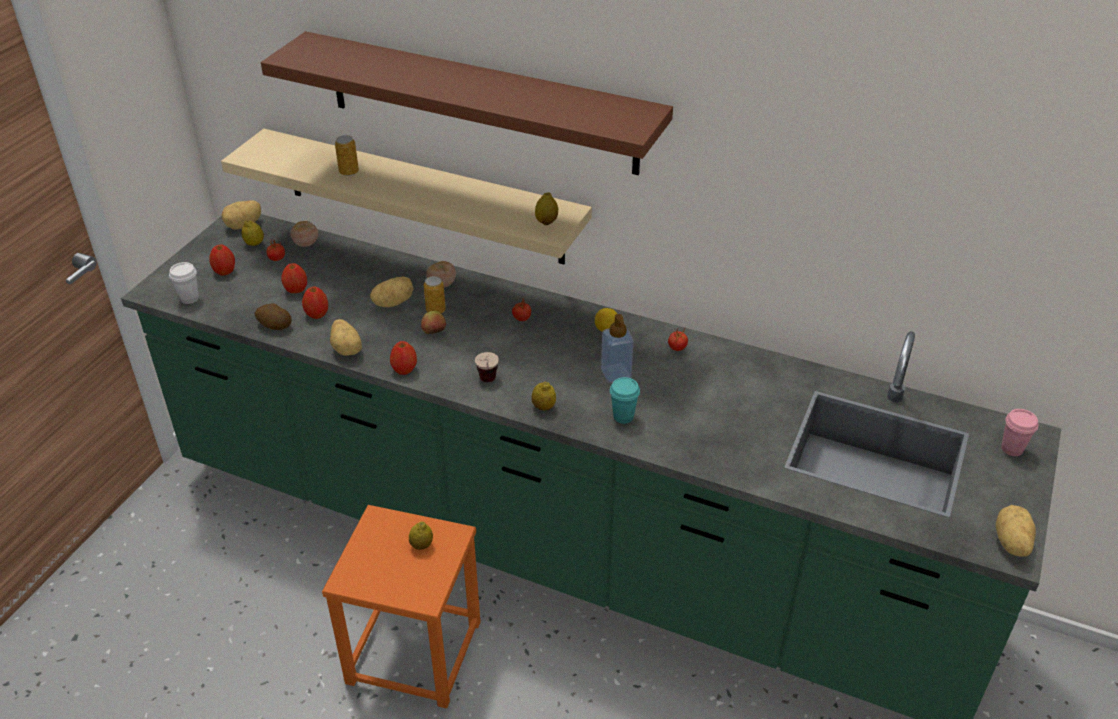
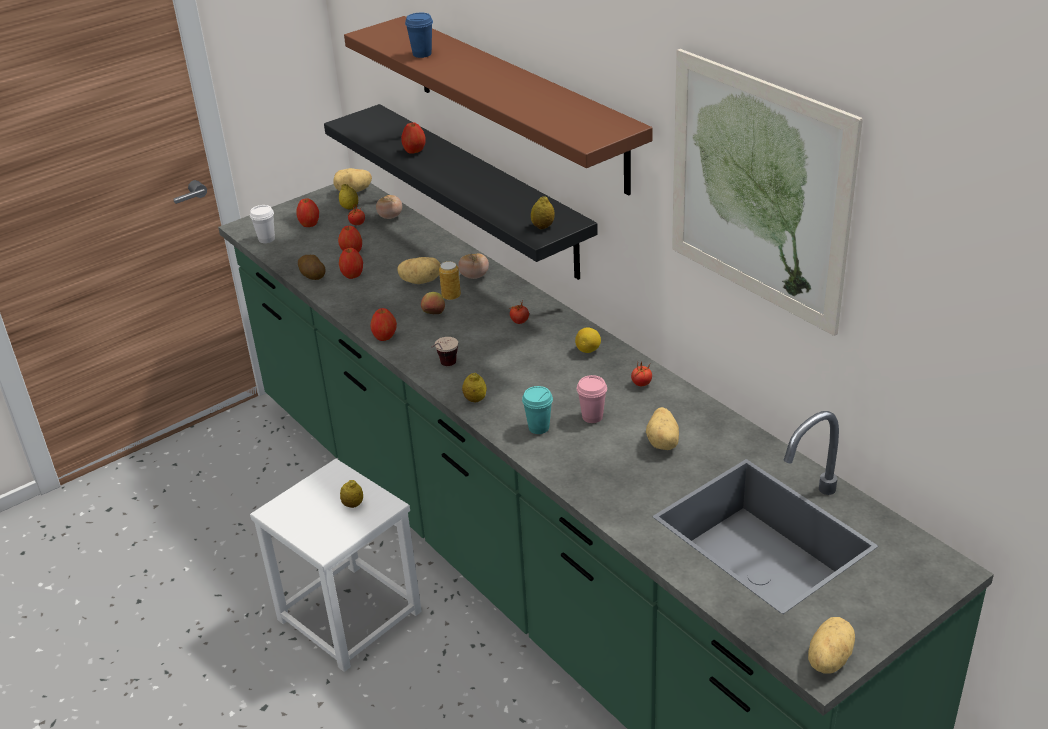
camera: 30 degrees right, 5 degrees down
(347, 349) = (353, 308): potato -> potato (663, 442)
(349, 172) = (414, 151): can -> apple
(371, 70) = (422, 54): none -> blue cup
(413, 653) = (348, 616): orange stool -> white stool
(422, 196) = (480, 189): beige shelf -> black shelf
(616, 373) = (564, 390): soap dispenser -> none
(808, 148) = (758, 190): none -> picture
(1012, 449) = (914, 575): pink cup -> pink cup (592, 417)

